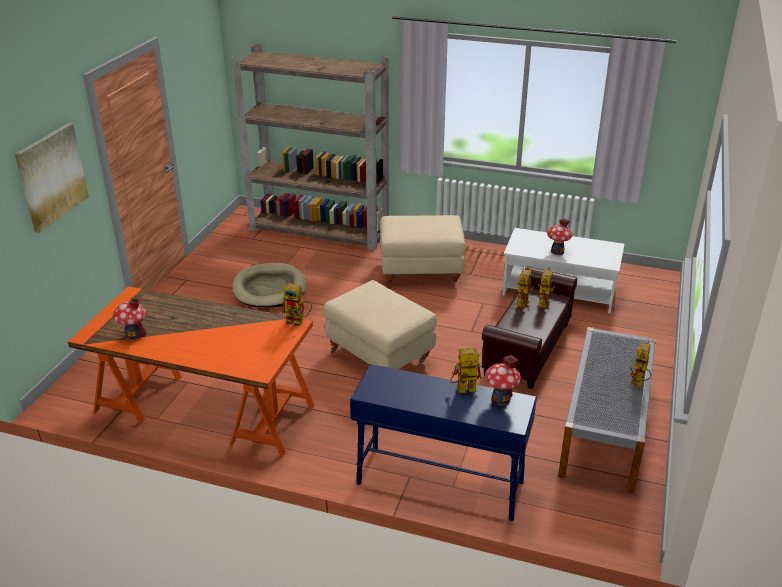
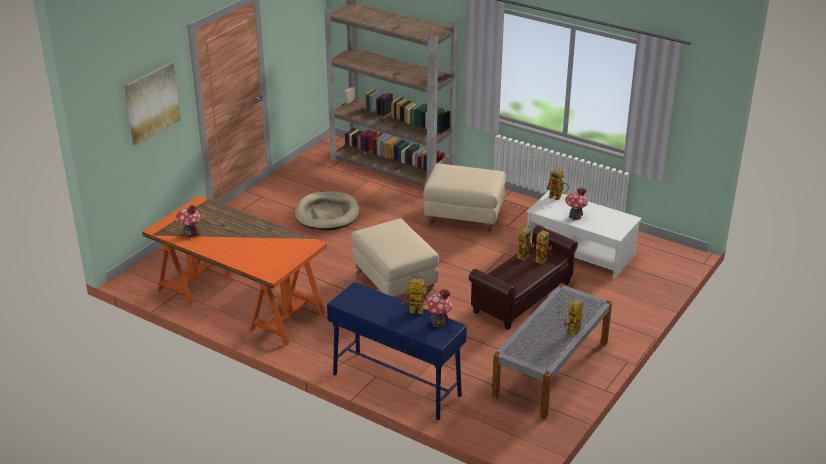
camera: 15 degrees right, 0 degrees up
(299, 321) = (316, 242): toy robot -> toy robot (558, 197)

